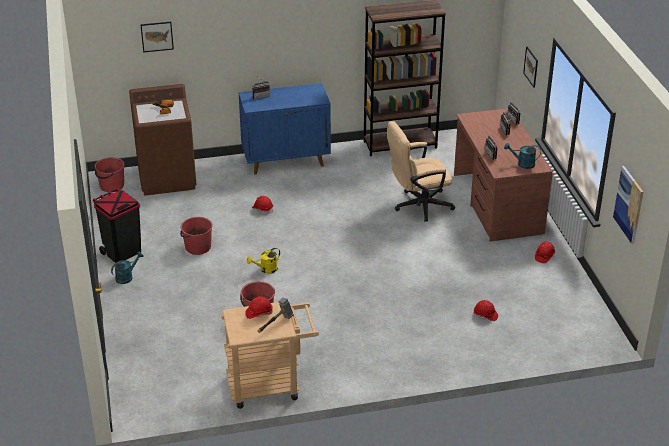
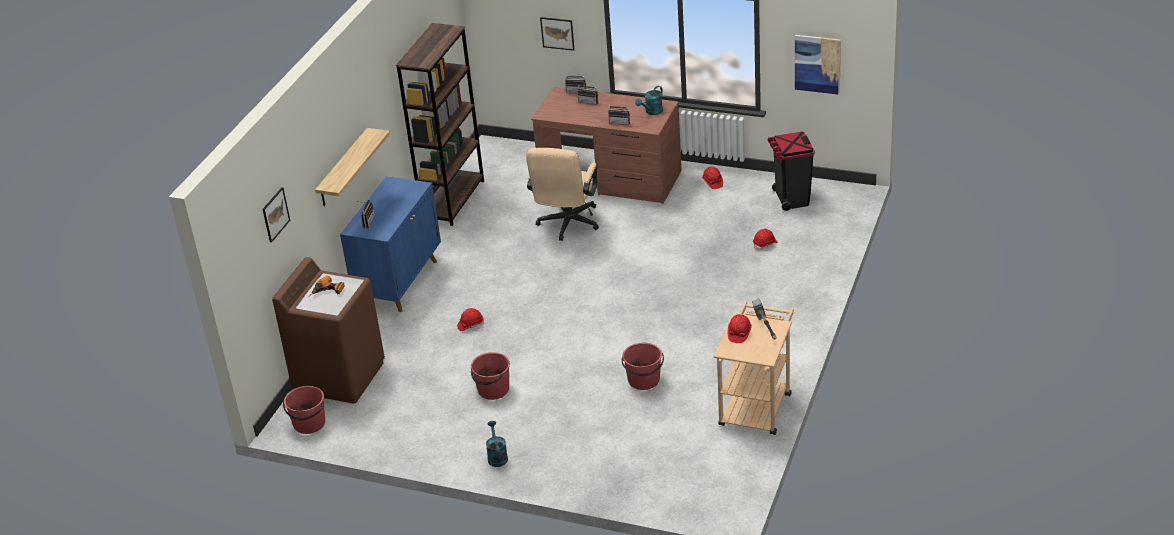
camera: 55 degrees left, 0 degrees up
(122, 252) = (447, 448): black trash can -> black trash can (791, 199)
(263, 49) = (343, 168): none -> shelf
(266, 270) = (577, 354): yellow watering can -> none

